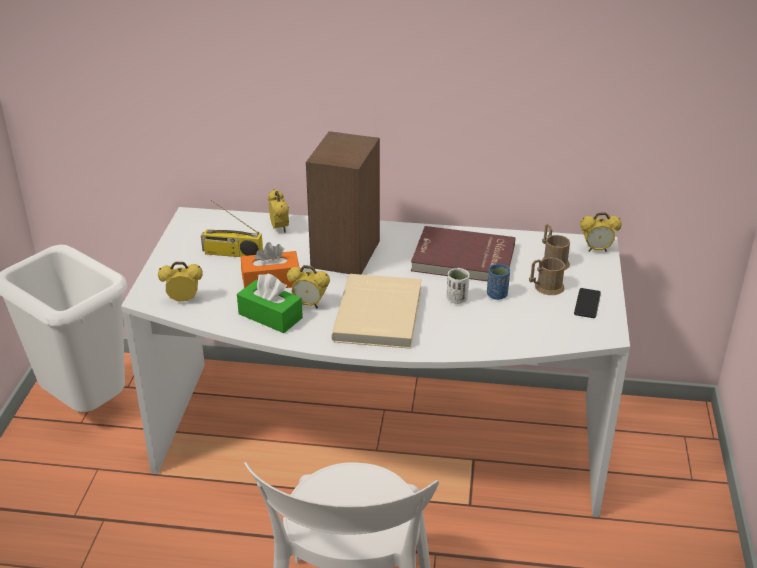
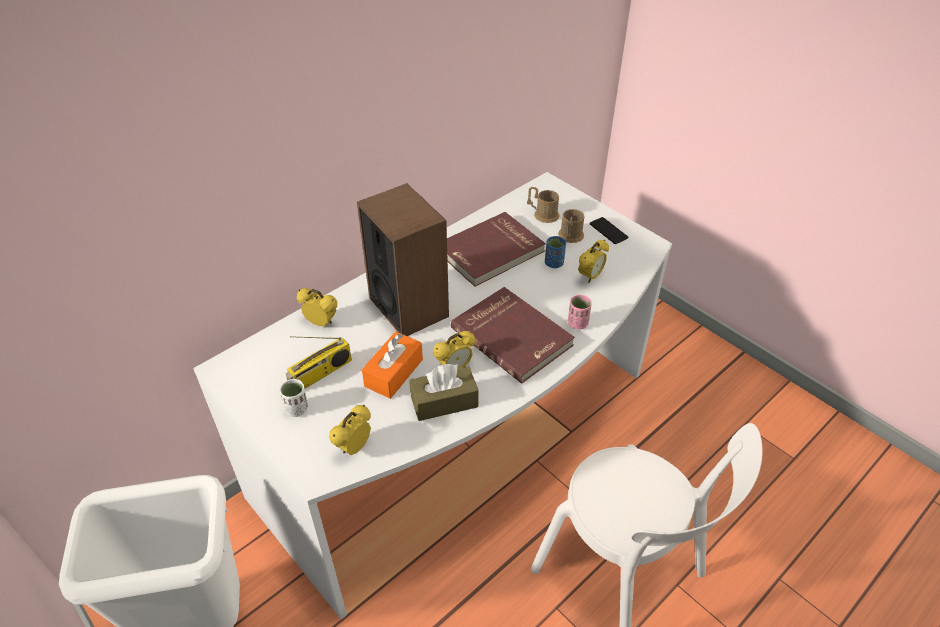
camera: 50 degrees left, 10 degrees up
(270, 316) = (444, 402): green tissue box -> brown tissue box
(380, 314) = (513, 336): beige book -> red book
(440, 339) = (577, 323): none -> pink cup
(457, 299) = (537, 285): white cup -> white cup (297, 409)
(596, 250) = (552, 189): alarm clock -> alarm clock (590, 277)

